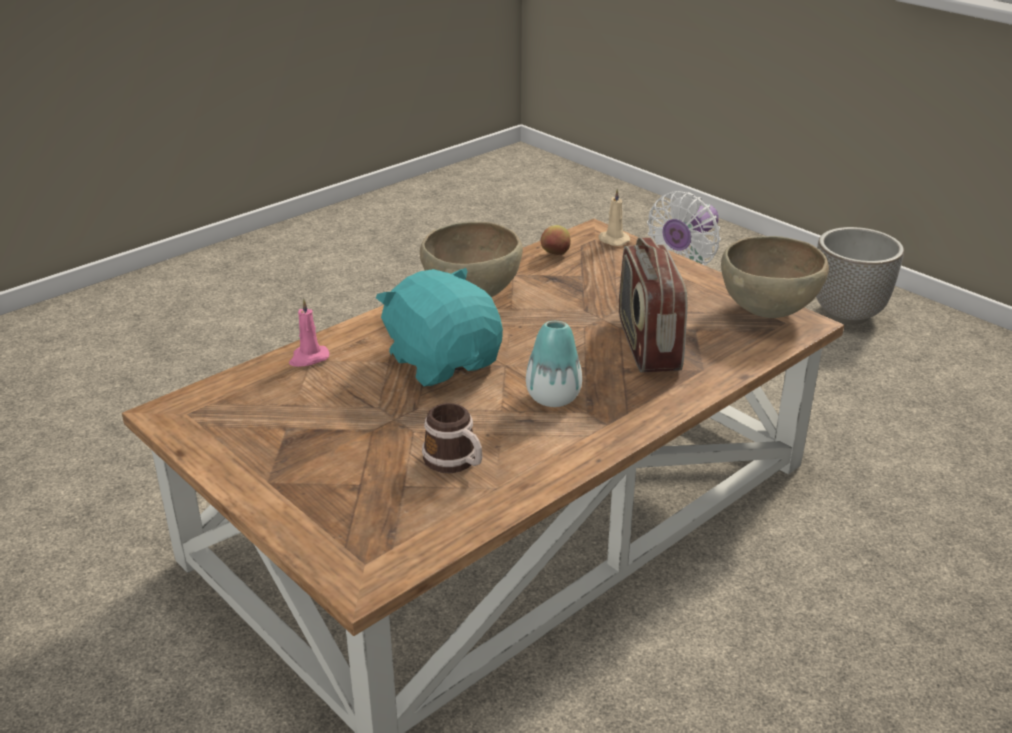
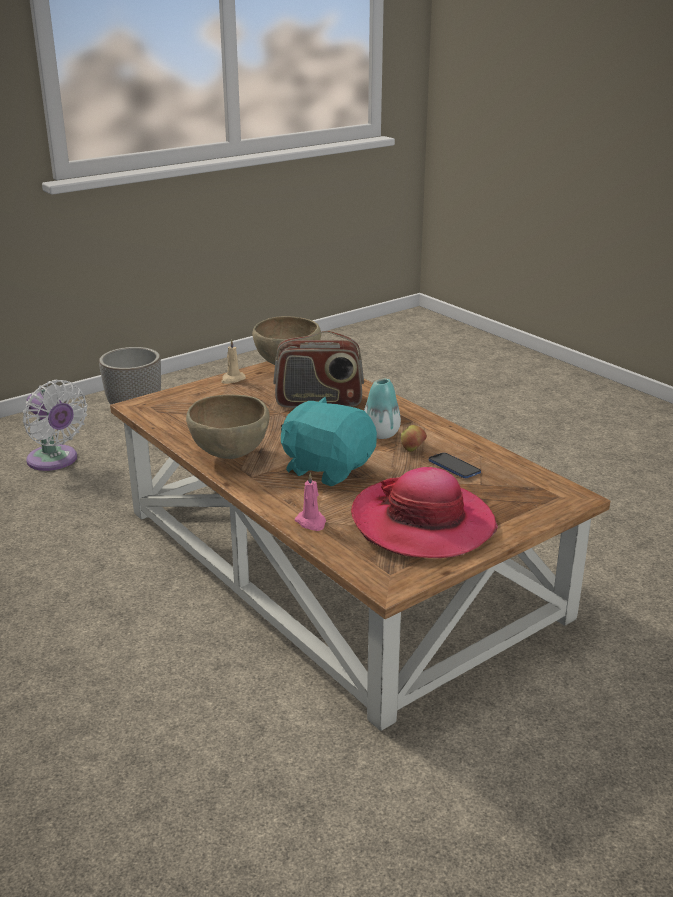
camera: 85 degrees left, 5 degrees down
(297, 435) = (423, 523): none -> hat
(443, 361) = (327, 468): turquoise plush toy -> turquoise plush toy turned 60 degrees clockwise
(455, 462) = (454, 467): mug -> phone
(555, 254) = (170, 421): apple -> apple (412, 450)
(612, 240) = (156, 400): beige candle -> beige candle (232, 379)

